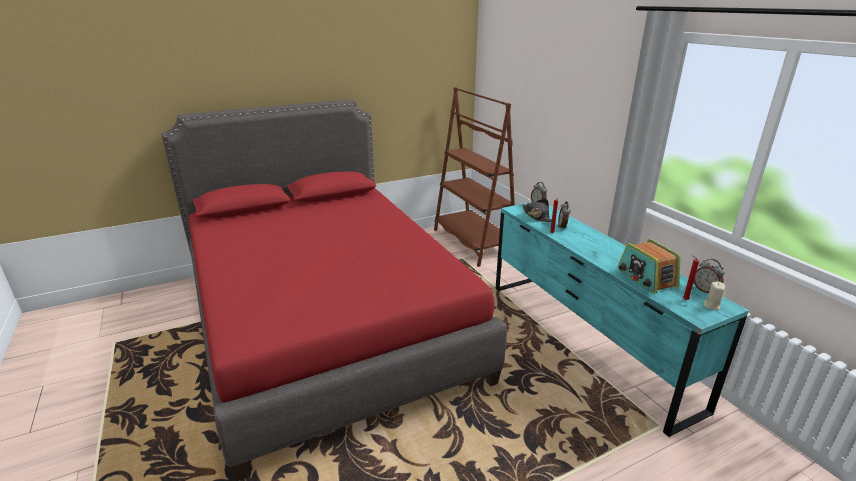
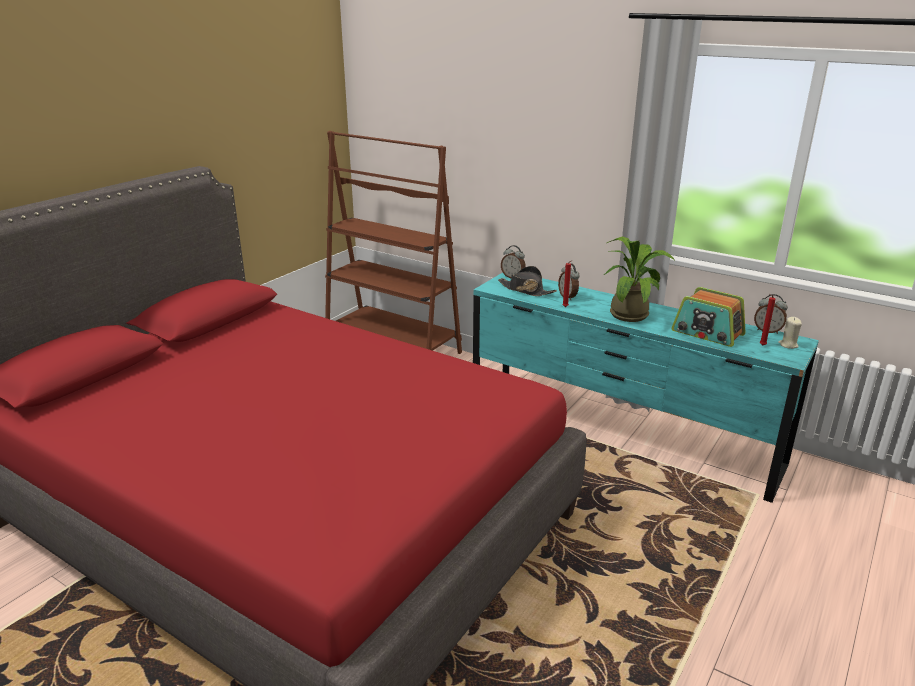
camera: 30 degrees left, 0 degrees up
(598, 249) = (631, 313): none -> potted plant

